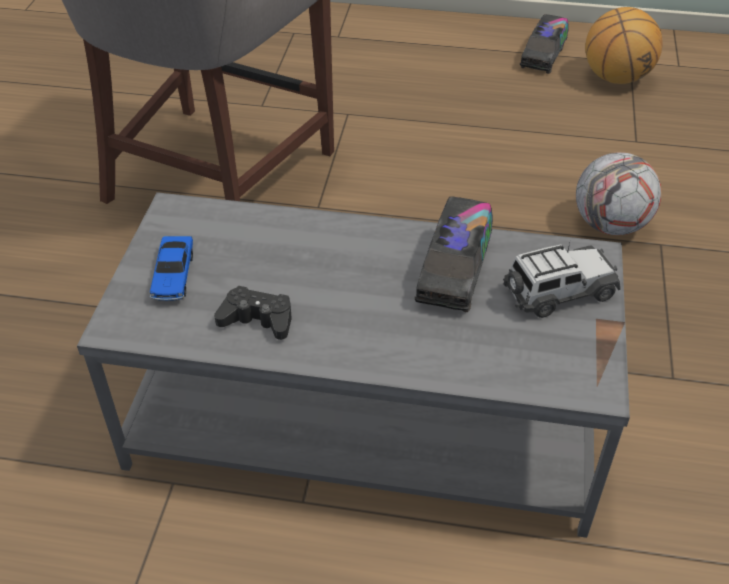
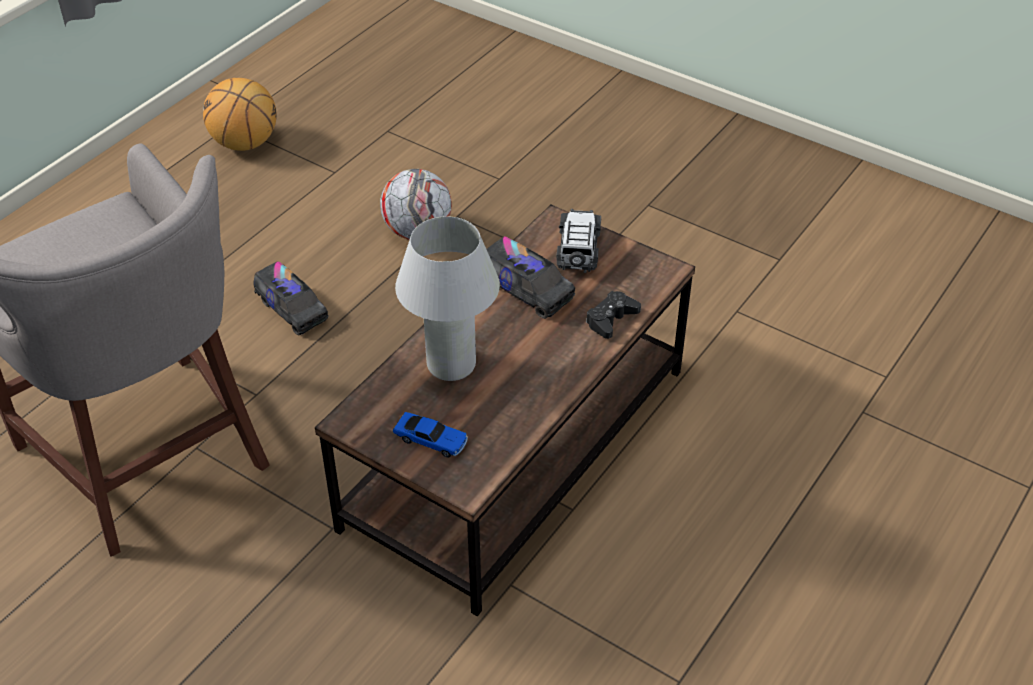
camera: 65 degrees left, 0 degrees up
(257, 319) = (510, 405): black game controller -> black game controller (611, 319)
(294, 252) = (451, 365): none -> white table lamp
(367, 416) = (516, 445): grey coffee table -> brown coffee table
(543, 56) = (171, 169): toy truck -> toy truck (292, 309)

